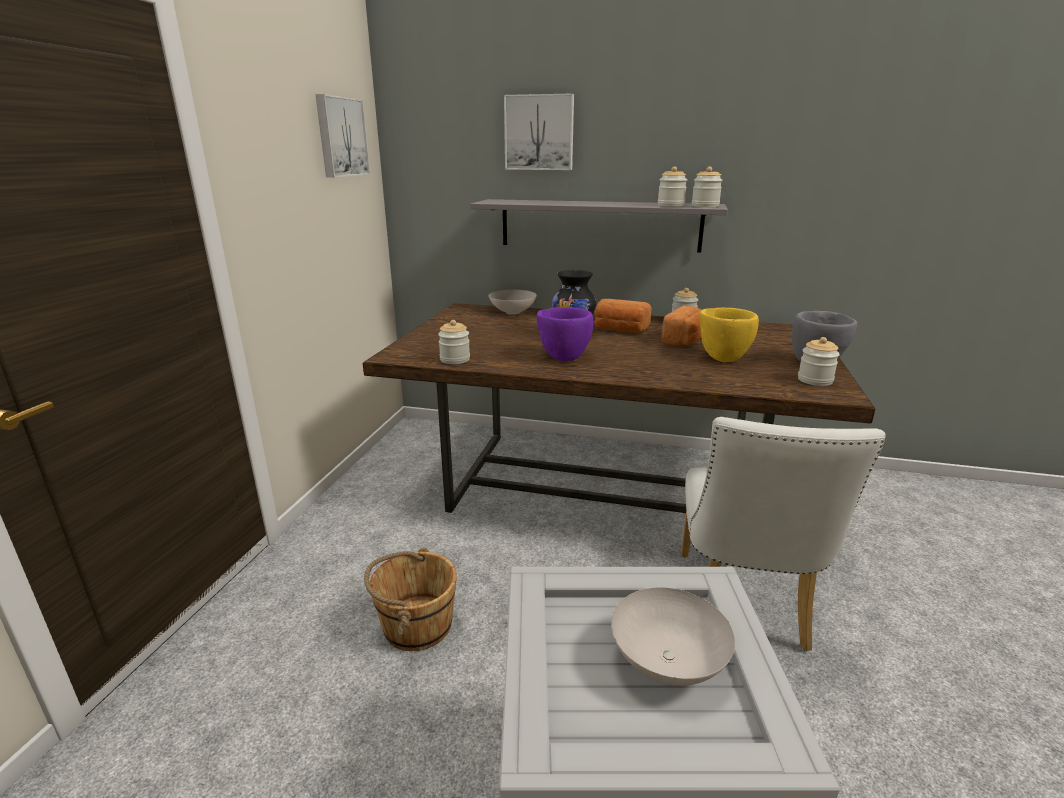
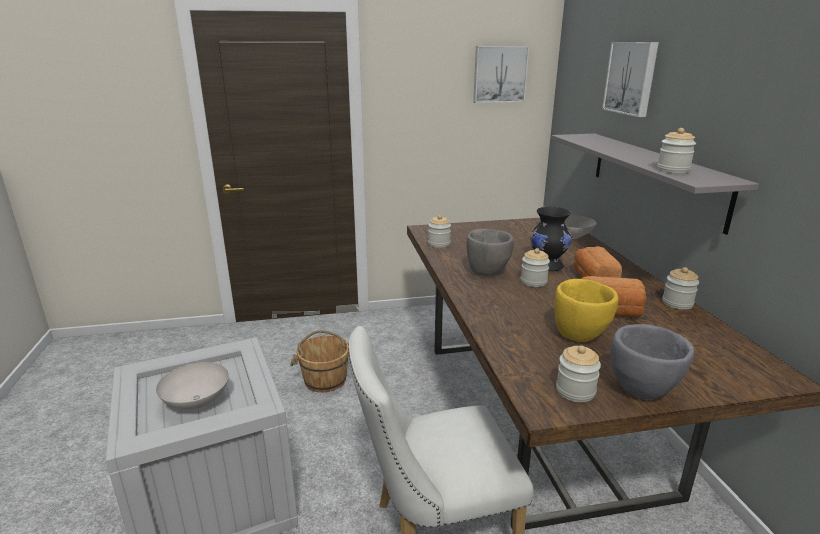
camera: 65 degrees right, 0 degrees up
(563, 357) = (487, 272): purple bowl -> grey bowl
(705, 206) = (700, 179): jar -> jar (533, 282)

